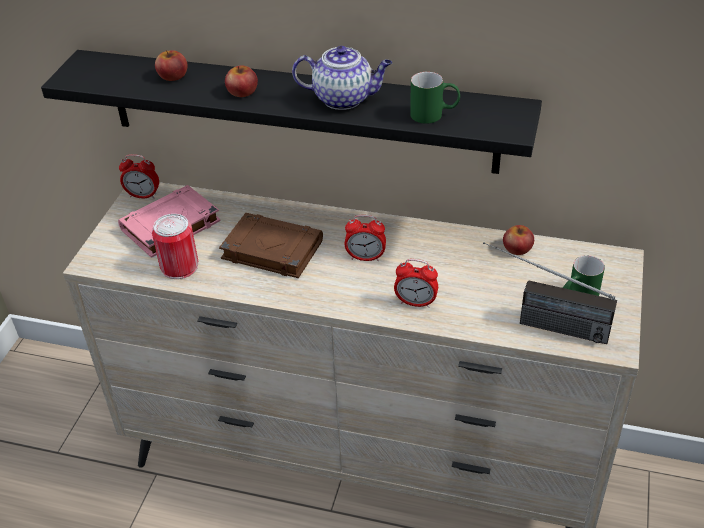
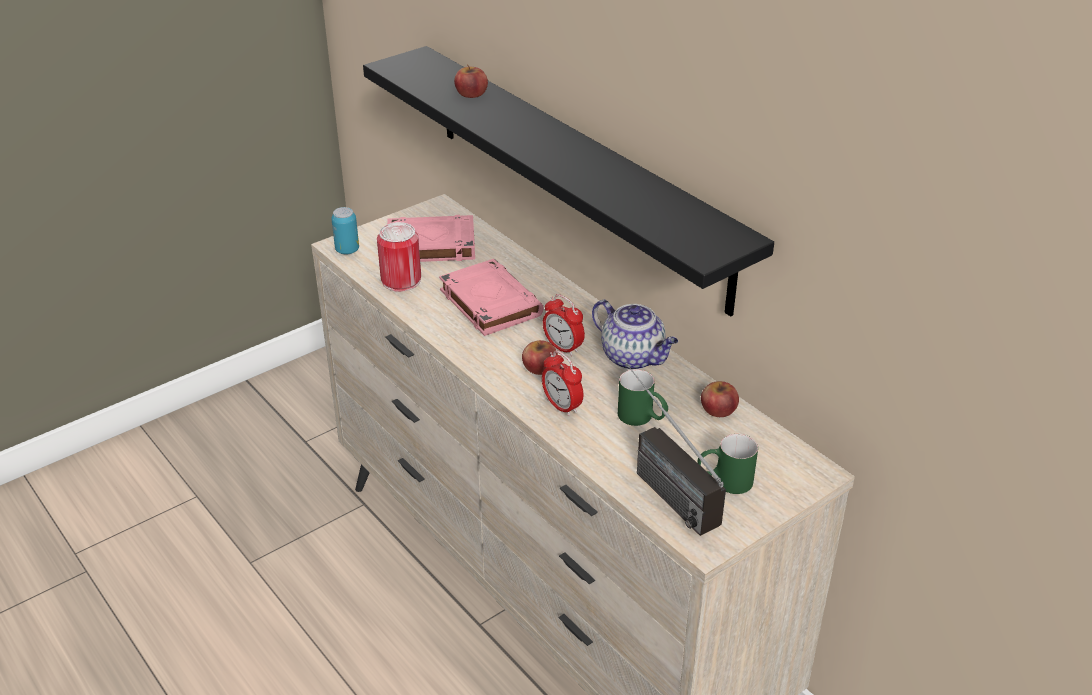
camera: 35 degrees right, 5 degrees down
(103, 263) = (347, 250): none -> can
(143, 195) = (437, 211): alarm clock -> none
(242, 91) = (509, 127): apple -> apple (540, 367)
(271, 250) = (489, 302): brown book -> pink book
(344, 99) = (587, 166): teapot -> teapot (634, 357)
(434, 115) = (648, 212): green mug -> green mug (642, 418)

